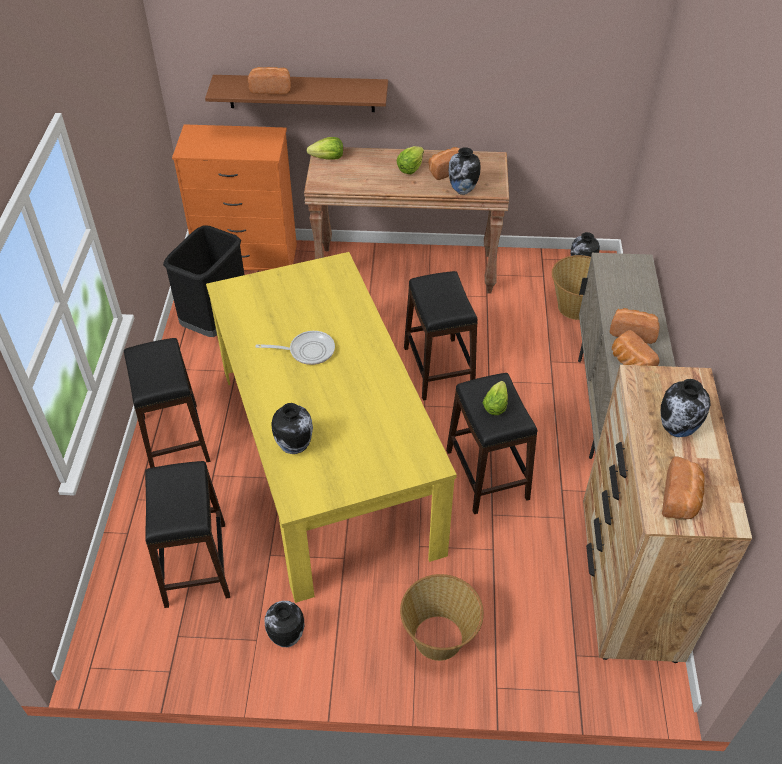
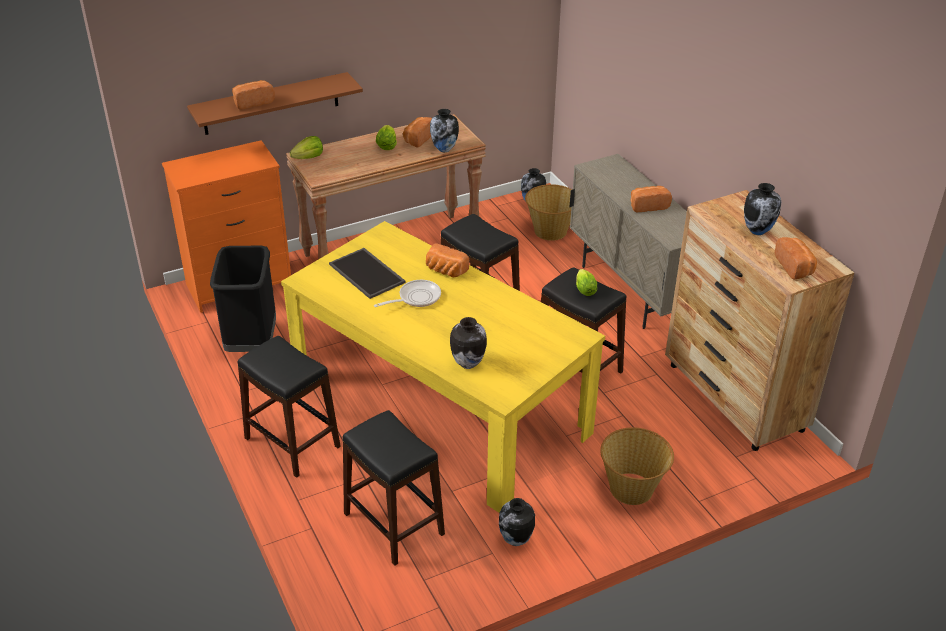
camera: 30 degrees left, 10 degrees down
(287, 305) = (368, 273): none -> tray
(630, 363) = (663, 225): bread -> bread (445, 271)

